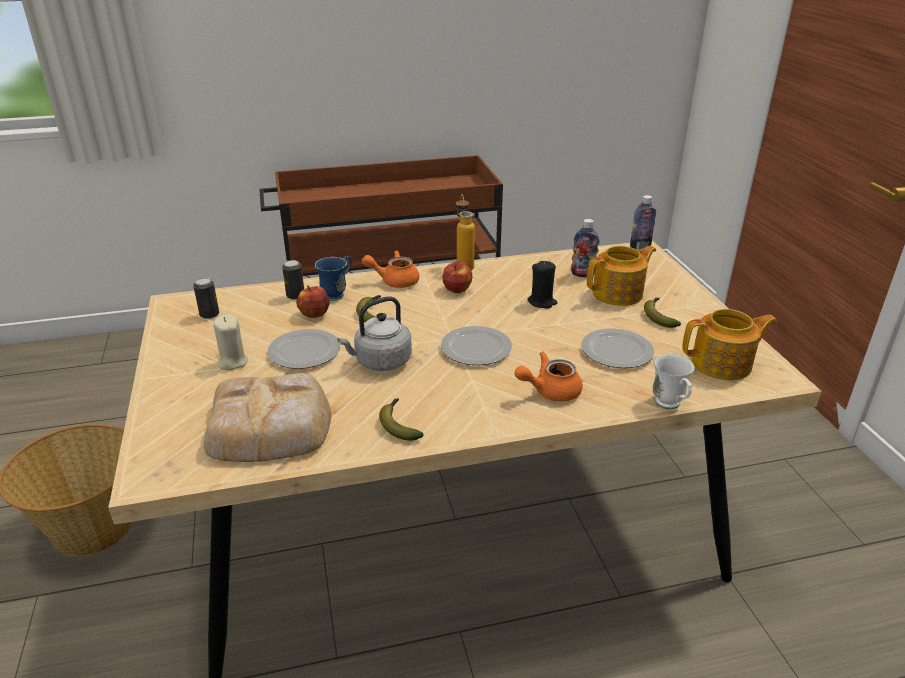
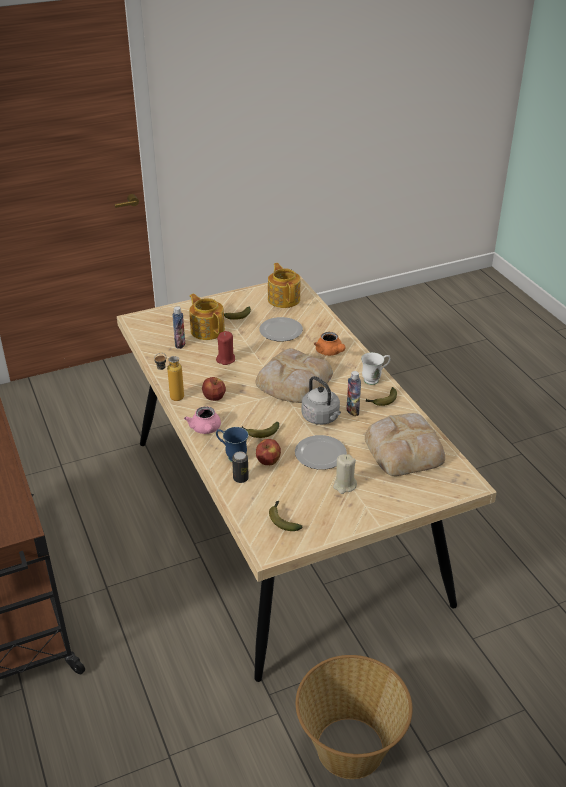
camera: 100 degrees left, 5 degrees up
(209, 314) = (283, 519): can -> banana
(394, 281) = (205, 430): orange teapot -> pink teapot
(476, 348) = (292, 381): plate -> bread
(542, 302) = (226, 359): black candle -> red candle
(640, 247) = (132, 321): bottle -> bottle (352, 411)
(670, 406) = (330, 316): white mug -> white mug (375, 379)

